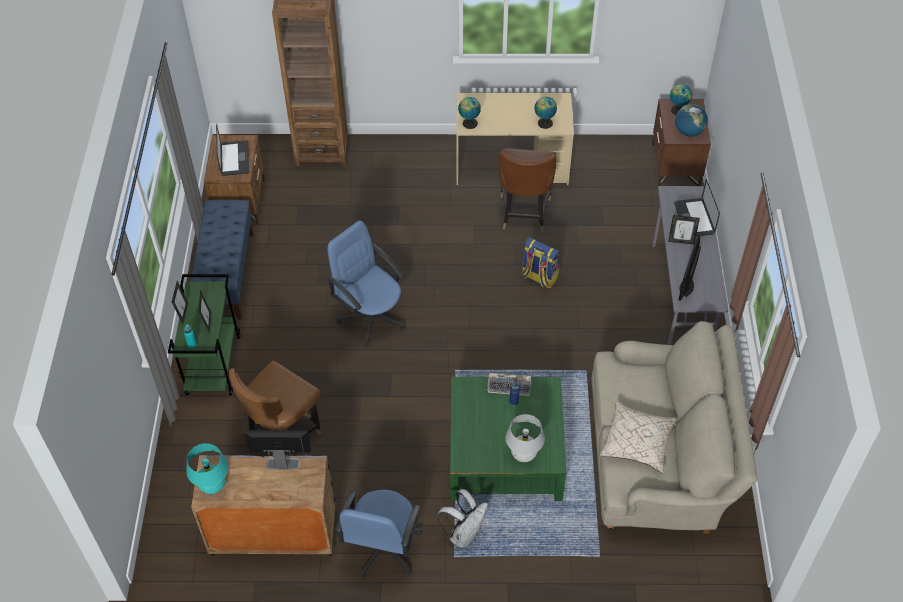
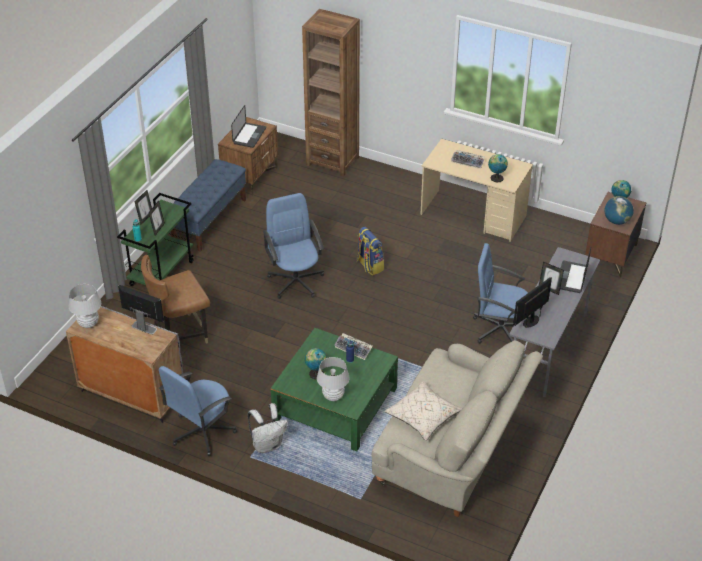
camera: 25 degrees right, 10 degrees down
(213, 485) = (88, 323): turquoise table lamp -> white table lamp
(469, 123) = (436, 161): globe -> globe (315, 373)
(503, 112) = (468, 161): none -> keyboard
(524, 213) = (461, 250): brown chair -> none
(539, 277) = (442, 297): backpack -> backpack (369, 266)
(618, 294) = (499, 329): none -> blue office chair

